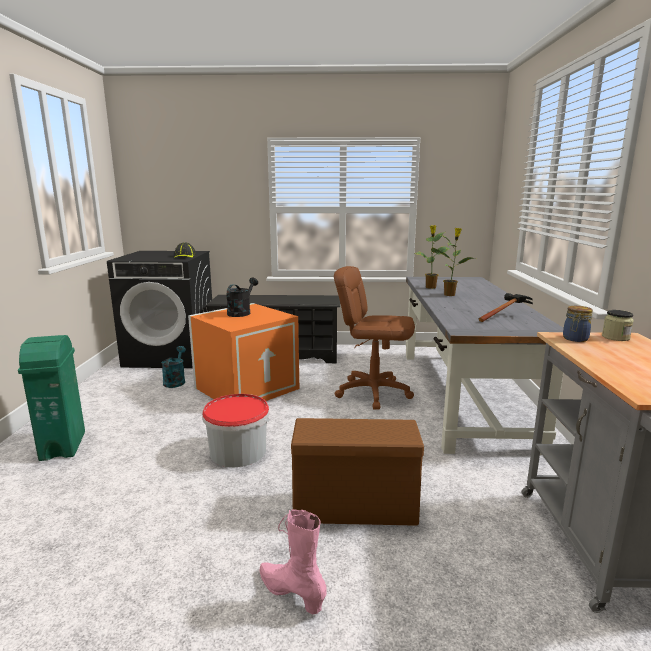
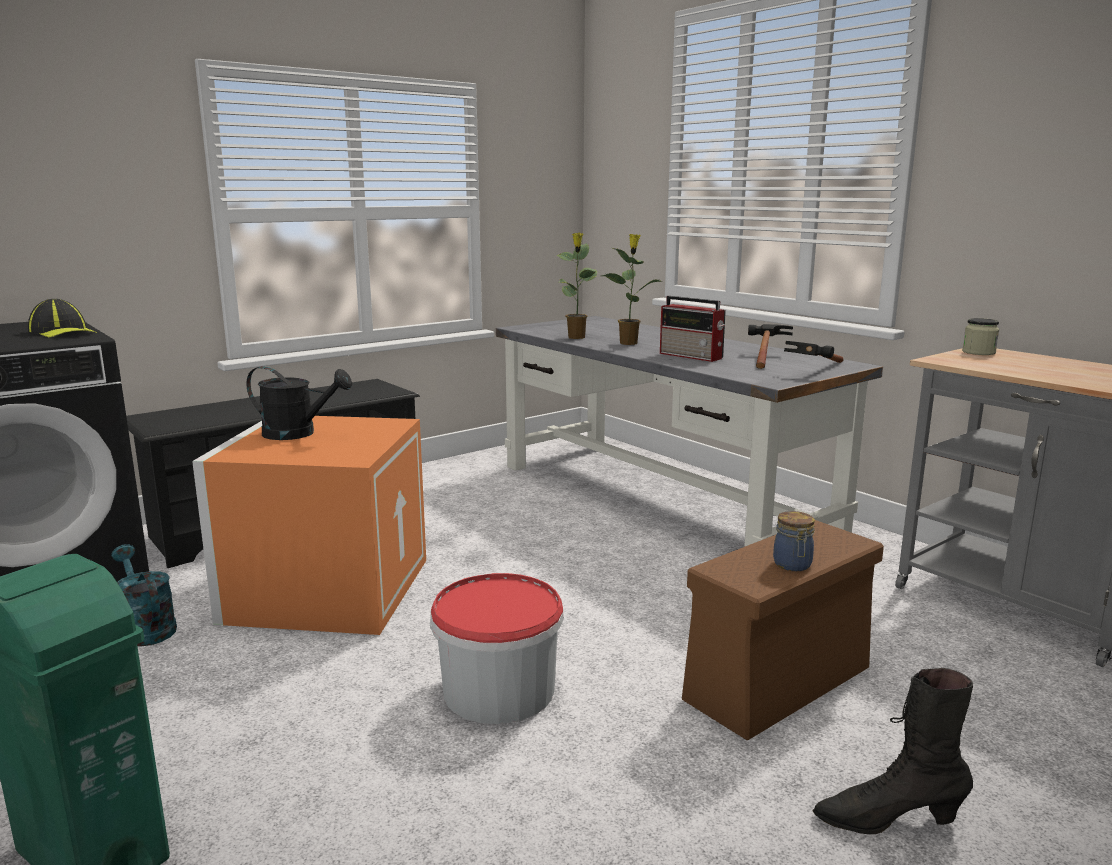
camera: 40 degrees left, 0 degrees up
(241, 312) = (298, 433): black watering can -> black watering can turned 120 degrees clockwise
(291, 593) = (887, 819): pink boot -> black boot
(373, 392) = (548, 530): brown office chair -> none
(462, 307) = (692, 356): none -> radio
(514, 330) = (818, 371): none -> hammer
(575, 339) = (960, 360): jar -> jar (792, 565)

